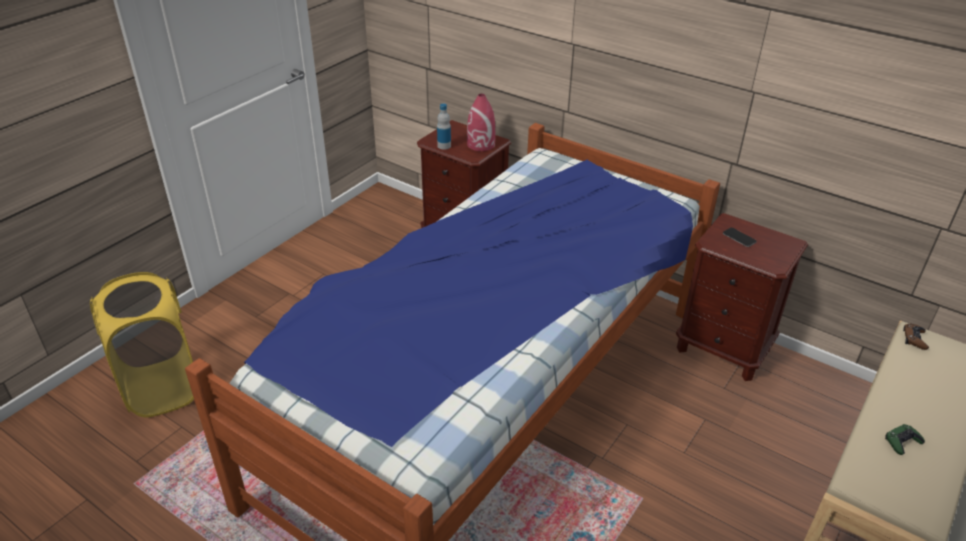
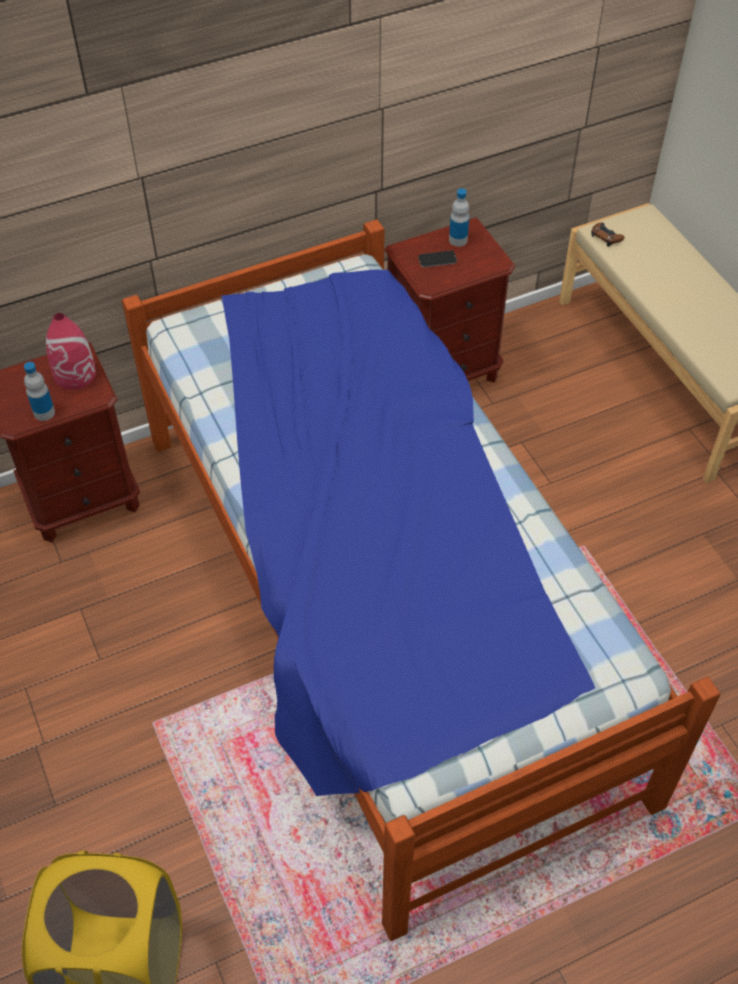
camera: 60 degrees left, 15 degrees up
(771, 240) = (458, 240): none -> bottle
(902, 442) = (710, 326): green game controller -> none

